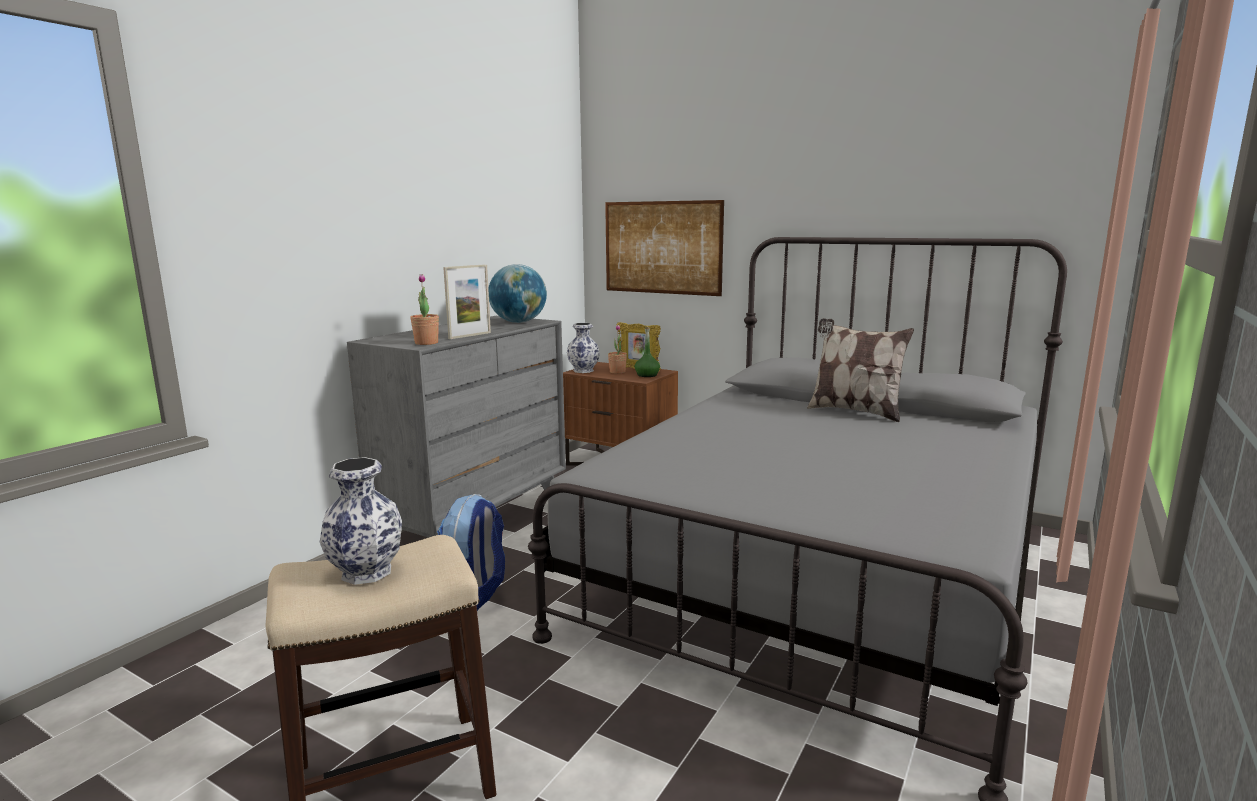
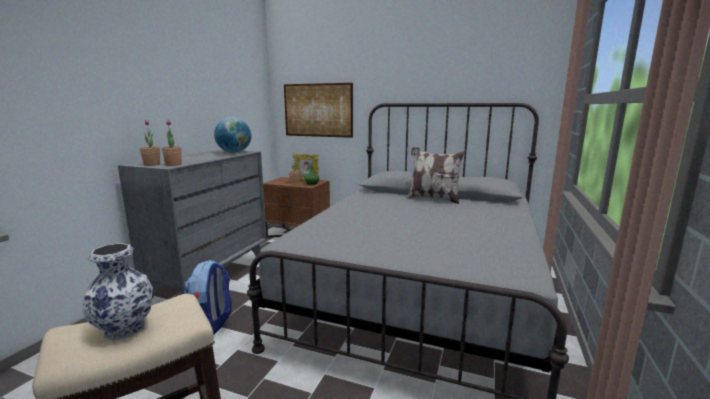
camera: 10 degrees left, 0 degrees up
(395, 342) = (152, 165): none -> potted plant
(470, 335) = (203, 160): picture frame -> none
(583, 371) = (274, 182): vase -> none

